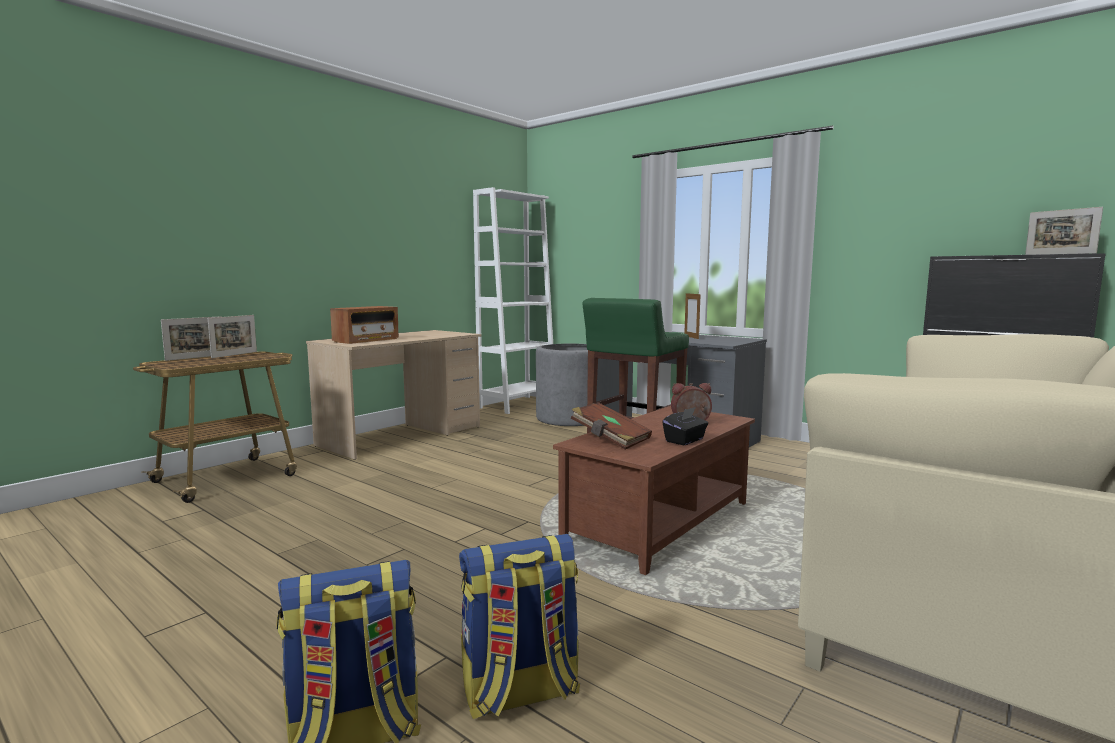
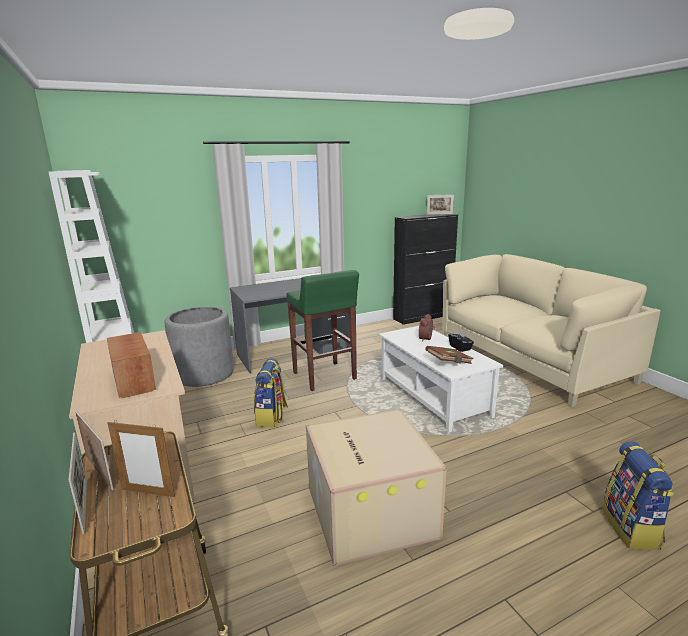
camera: 65 degrees left, 10 degrees up
(356, 522) = (368, 511): none -> cardboard box
(520, 693) = (594, 475): backpack -> backpack (272, 417)
(661, 524) = (434, 397): brown coffee table -> white coffee table
(691, 337) = (298, 284): picture frame -> picture frame (148, 493)

